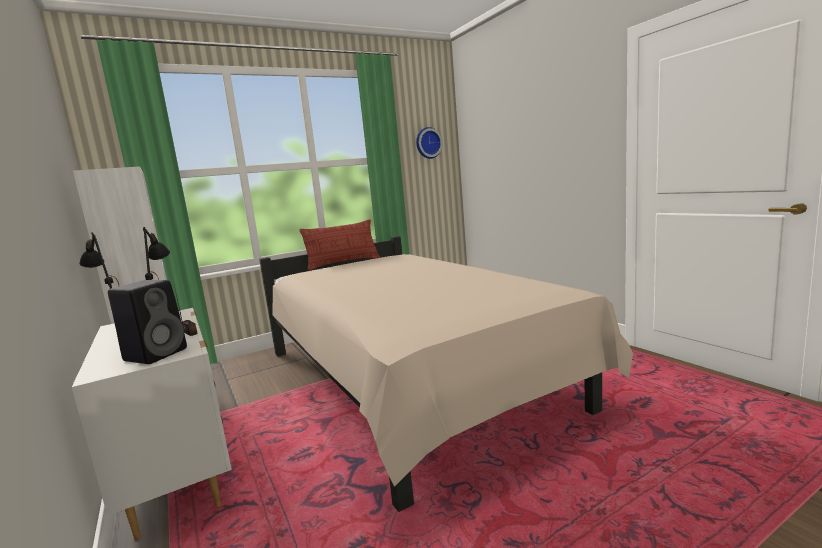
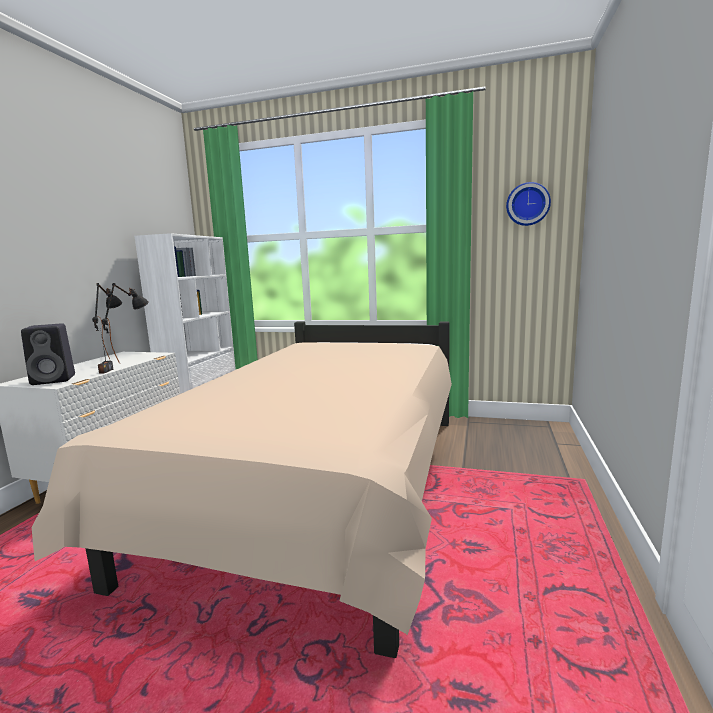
camera: 45 degrees right, 0 degrees up
(343, 263) = (369, 341): pillow -> none

